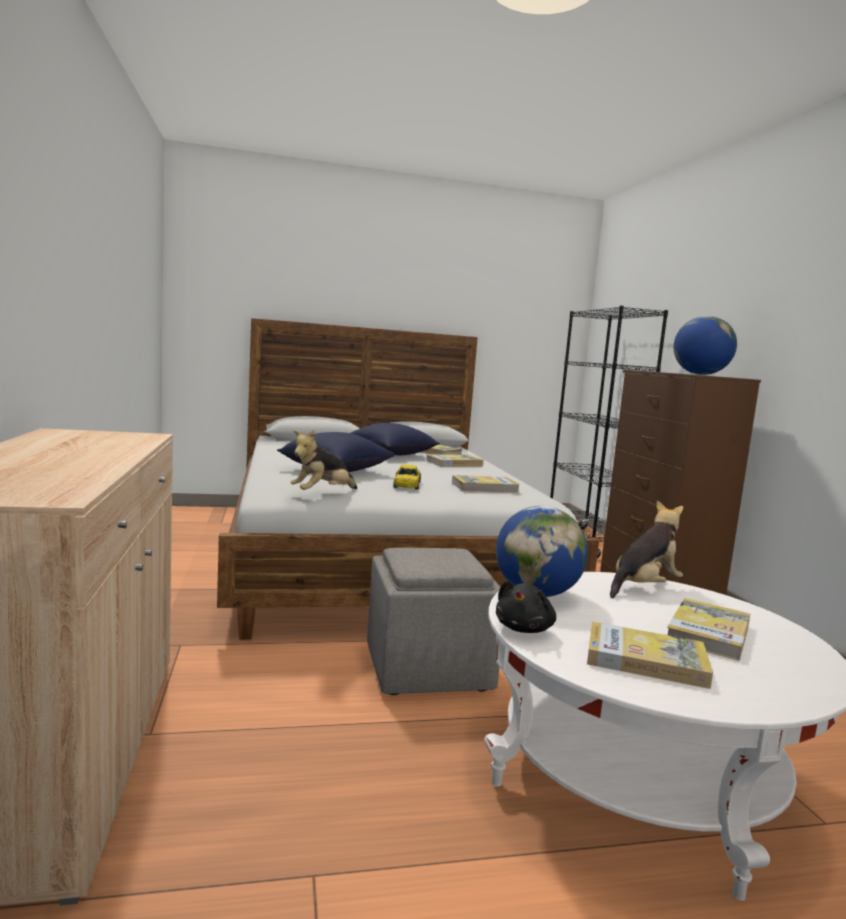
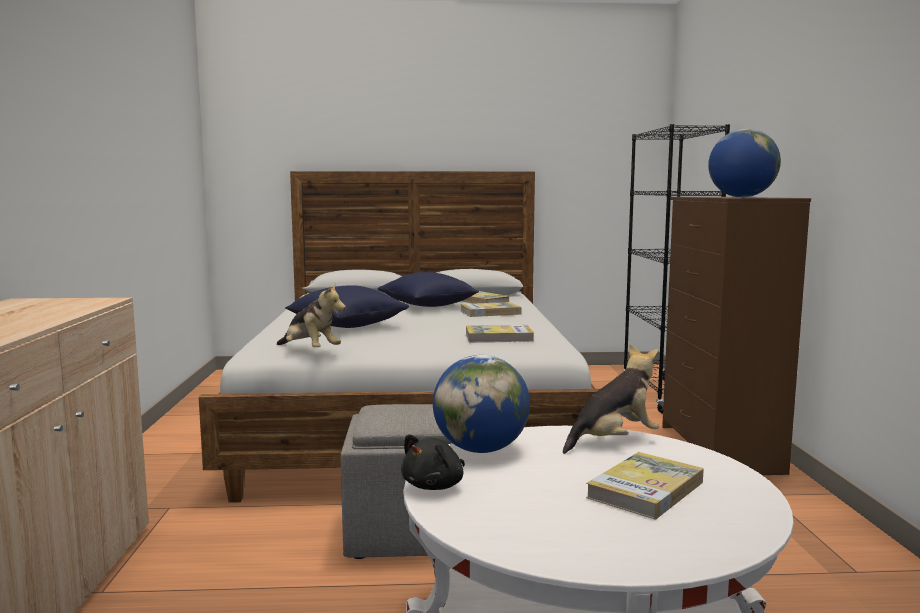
camera: 10 degrees right, 0 degrees up
(322, 493) = (310, 351): plush toy -> plush toy turned 105 degrees counterclockwise
(407, 485) = (412, 338): yellow toy car -> none
(645, 659) = (544, 518): book -> none

